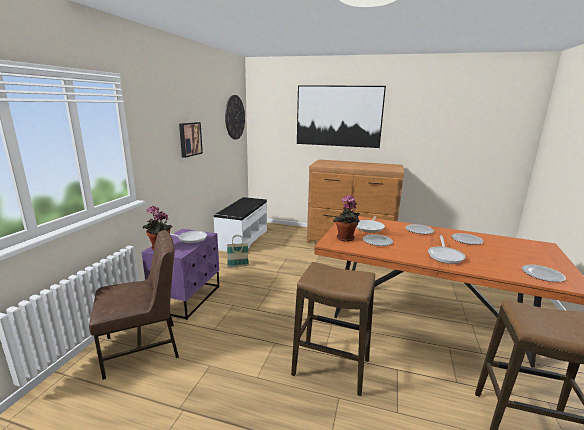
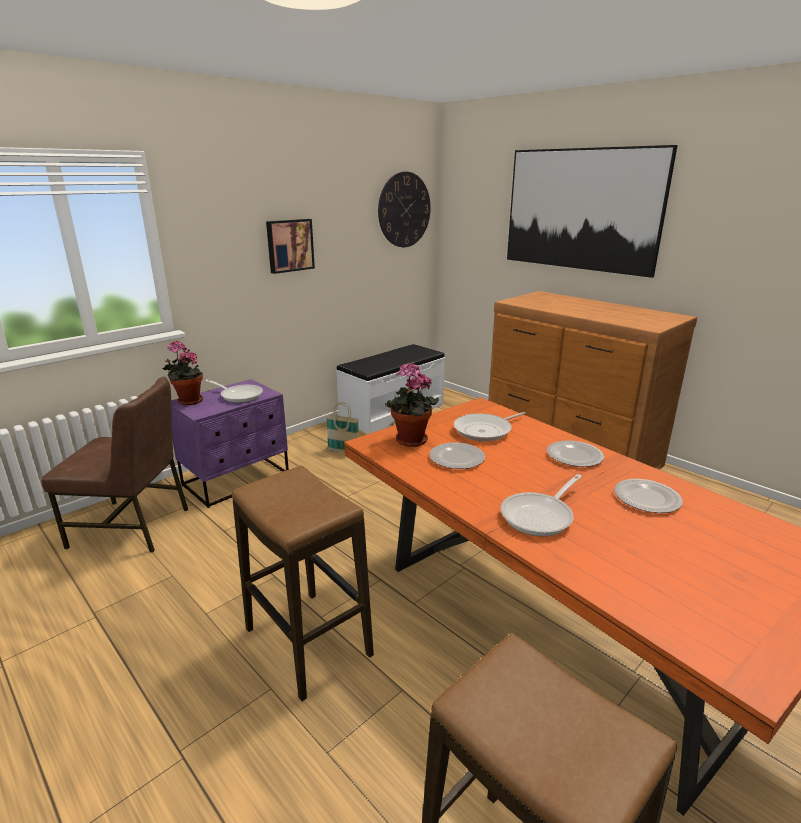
camera: 30 degrees right, 5 degrees up
(543, 275) = (701, 619): plate -> none

